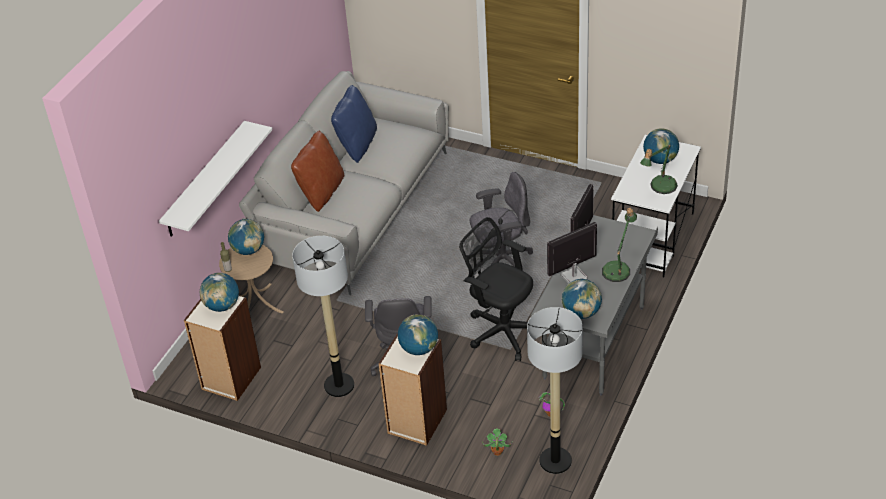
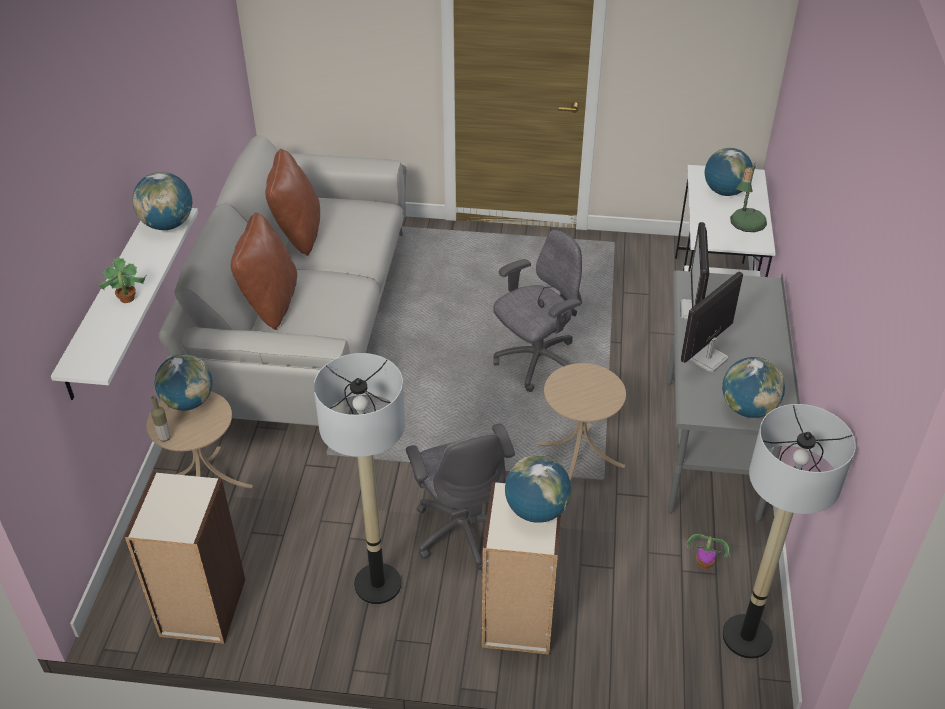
camera: 20 degrees left, 0 degrees up
(222, 306) = (185, 499): globe -> globe (168, 225)
(357, 145) = (298, 233): blue pillow -> brown pillow
(497, 452) = (657, 642): potted plant -> potted plant (126, 299)
(501, 330) = (578, 454): black office chair -> beige side table
(618, 269) = (761, 337): table lamp -> none

